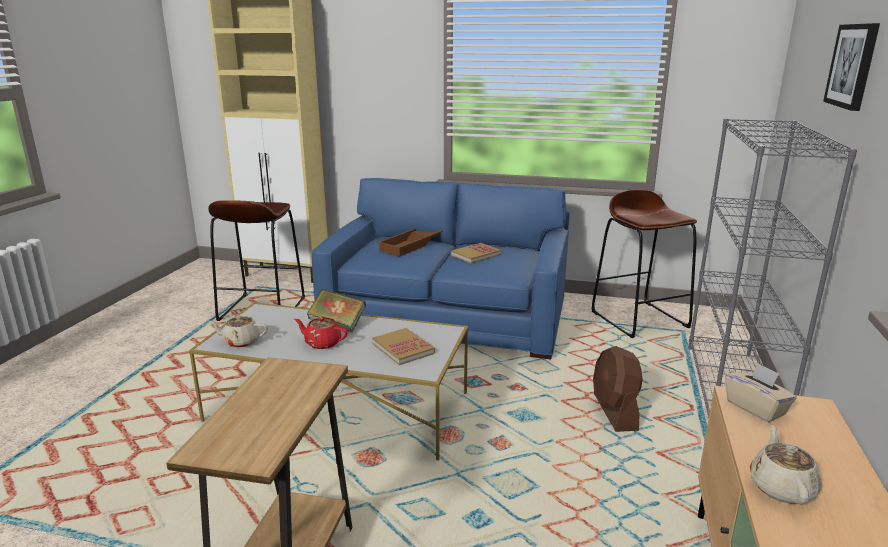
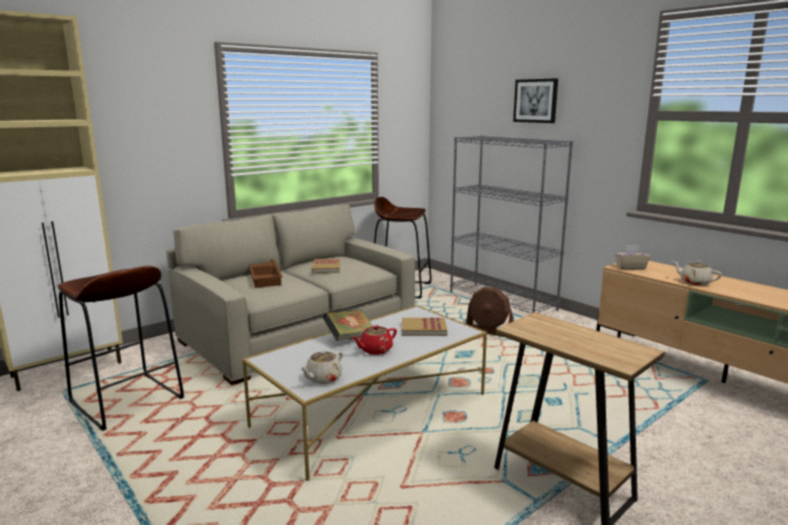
camera: 55 degrees left, 5 degrees down
(449, 316) = (298, 332): blue sofa -> beige sofa

